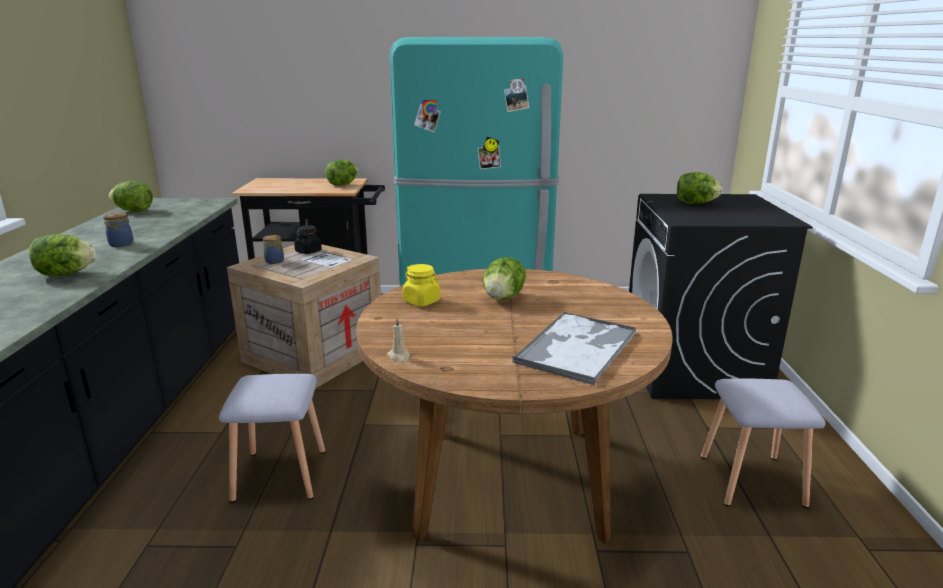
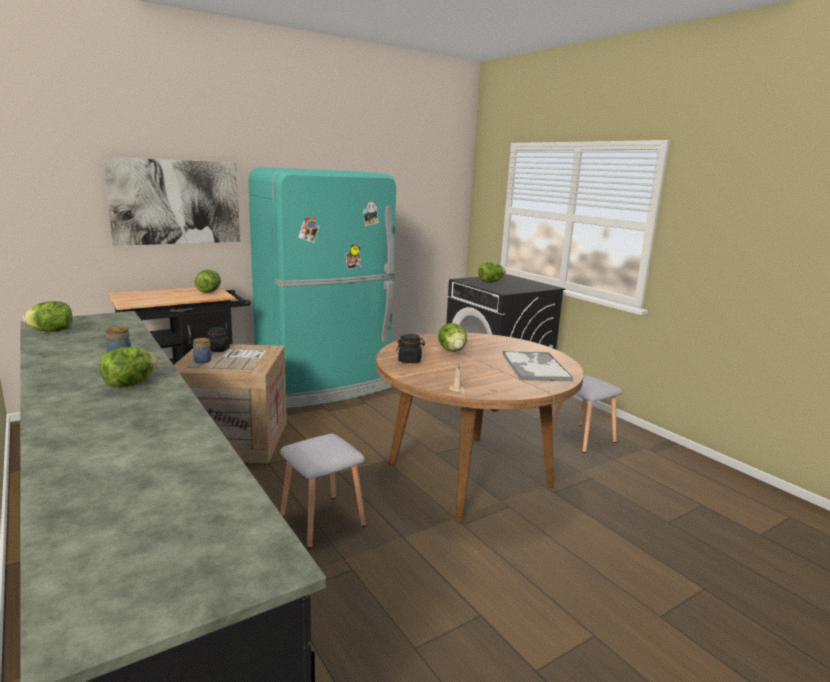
camera: 35 degrees left, 5 degrees down
(322, 81) = (176, 202): none -> picture
(422, 301) = (410, 360): yellow jar -> black jar

